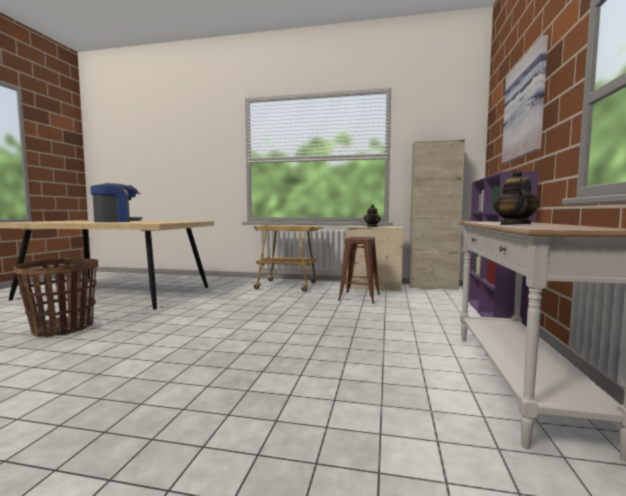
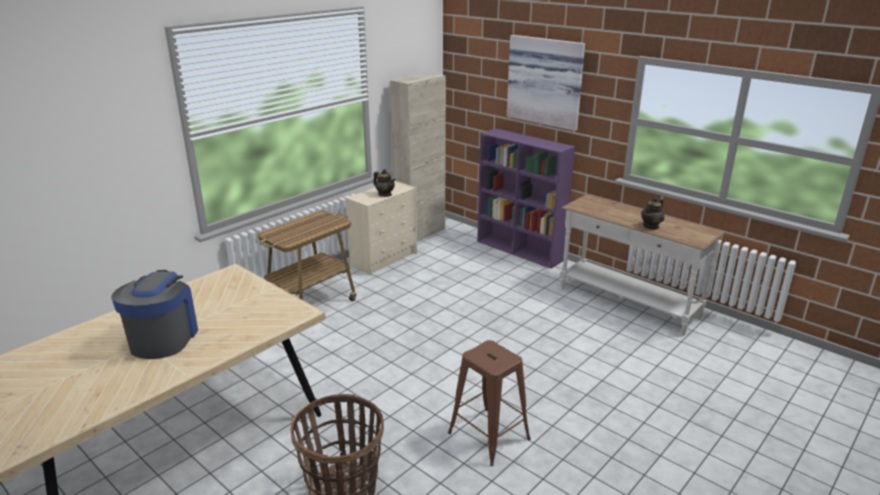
camera: 60 degrees left, 20 degrees up
(359, 297) = (414, 281): brown stool -> brown stool (488, 436)
(514, 225) = (651, 226): teapot -> teapot turned 90 degrees counterclockwise

